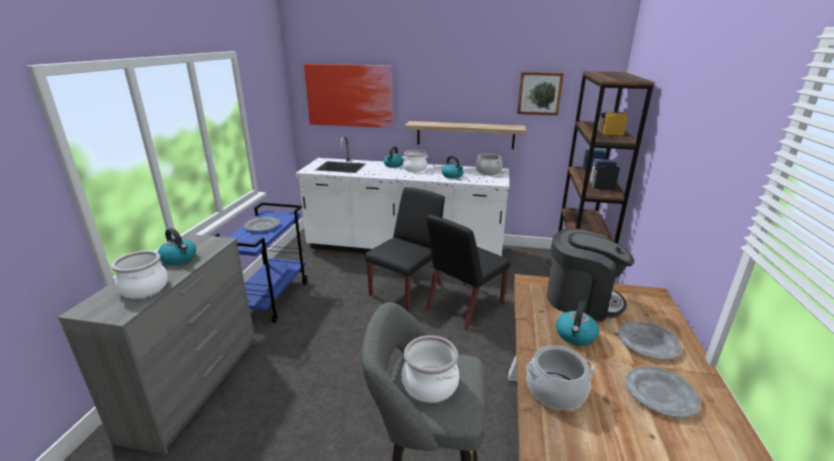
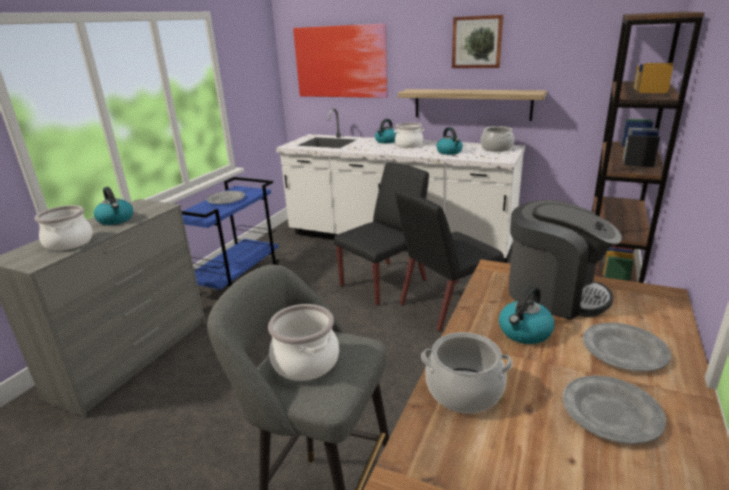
camera: 15 degrees right, 0 degrees up
(539, 93) = (565, 47): picture -> picture (477, 42)

